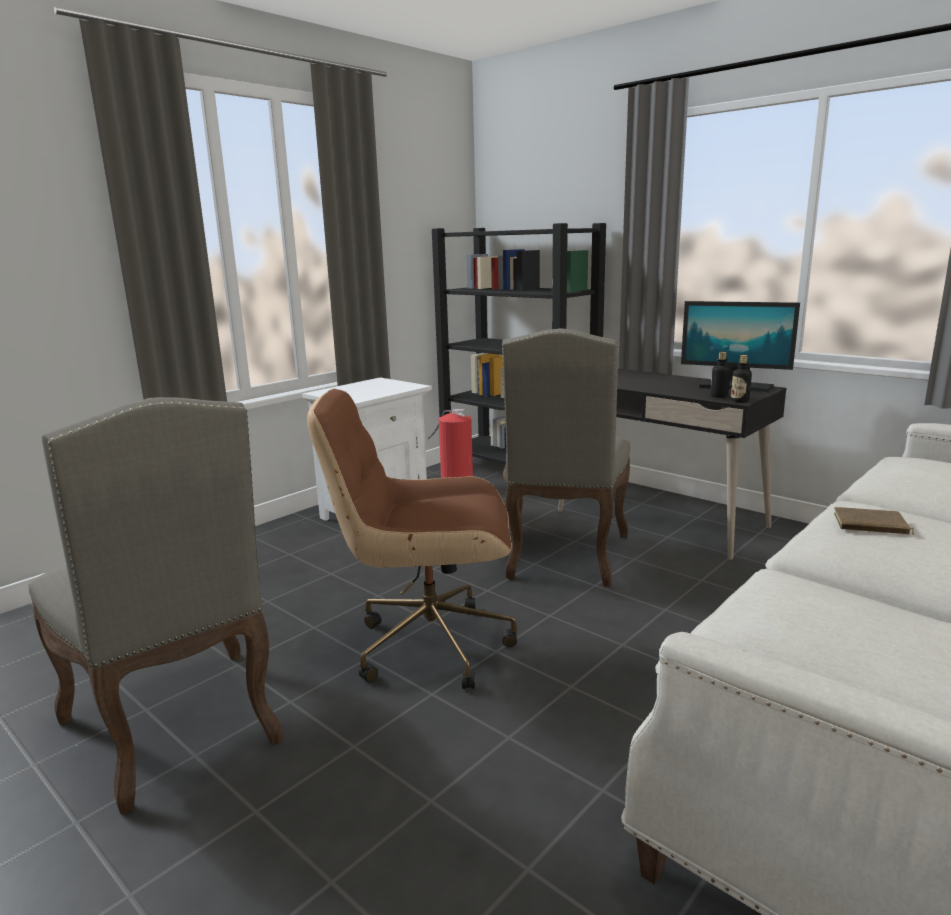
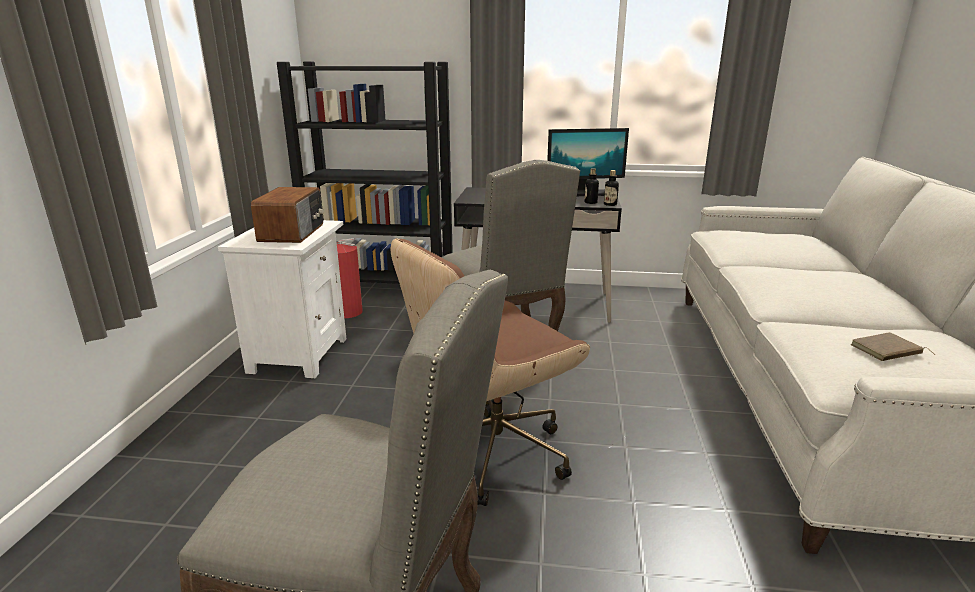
camera: 35 degrees left, 5 degrees up
(372, 390) = (293, 233): none -> radio
(870, 526) = (782, 280): brown book -> brown book (887, 351)

